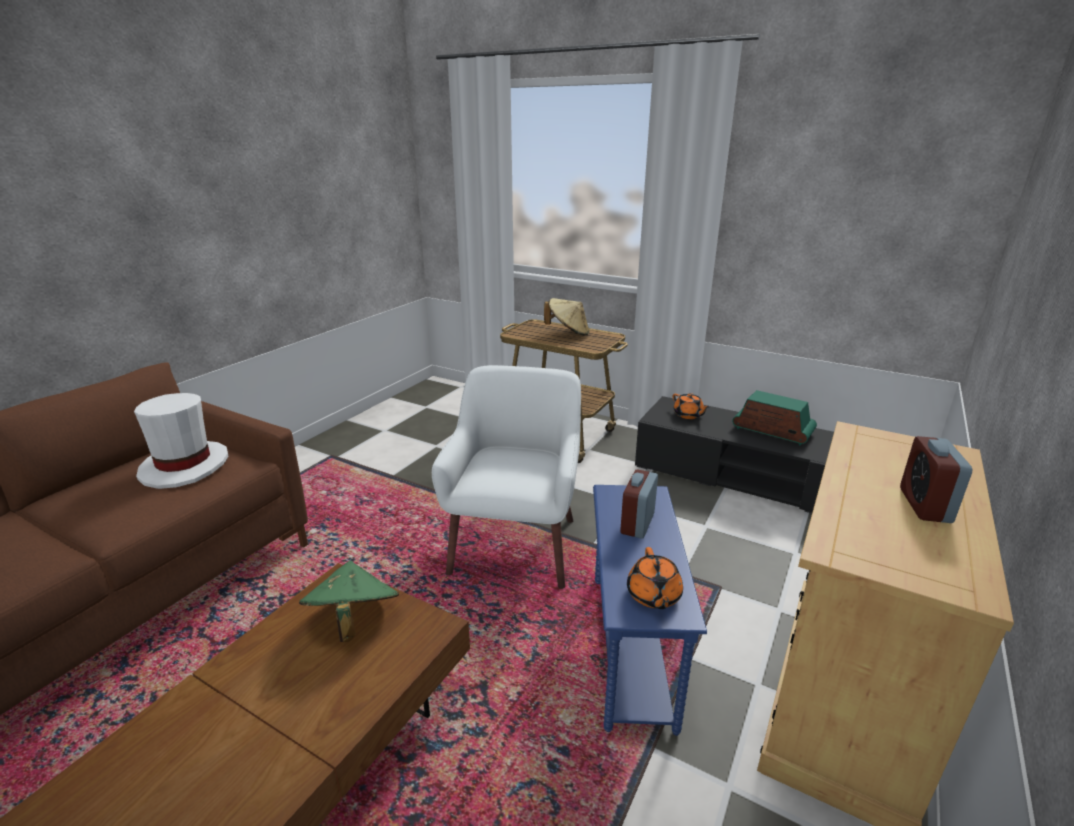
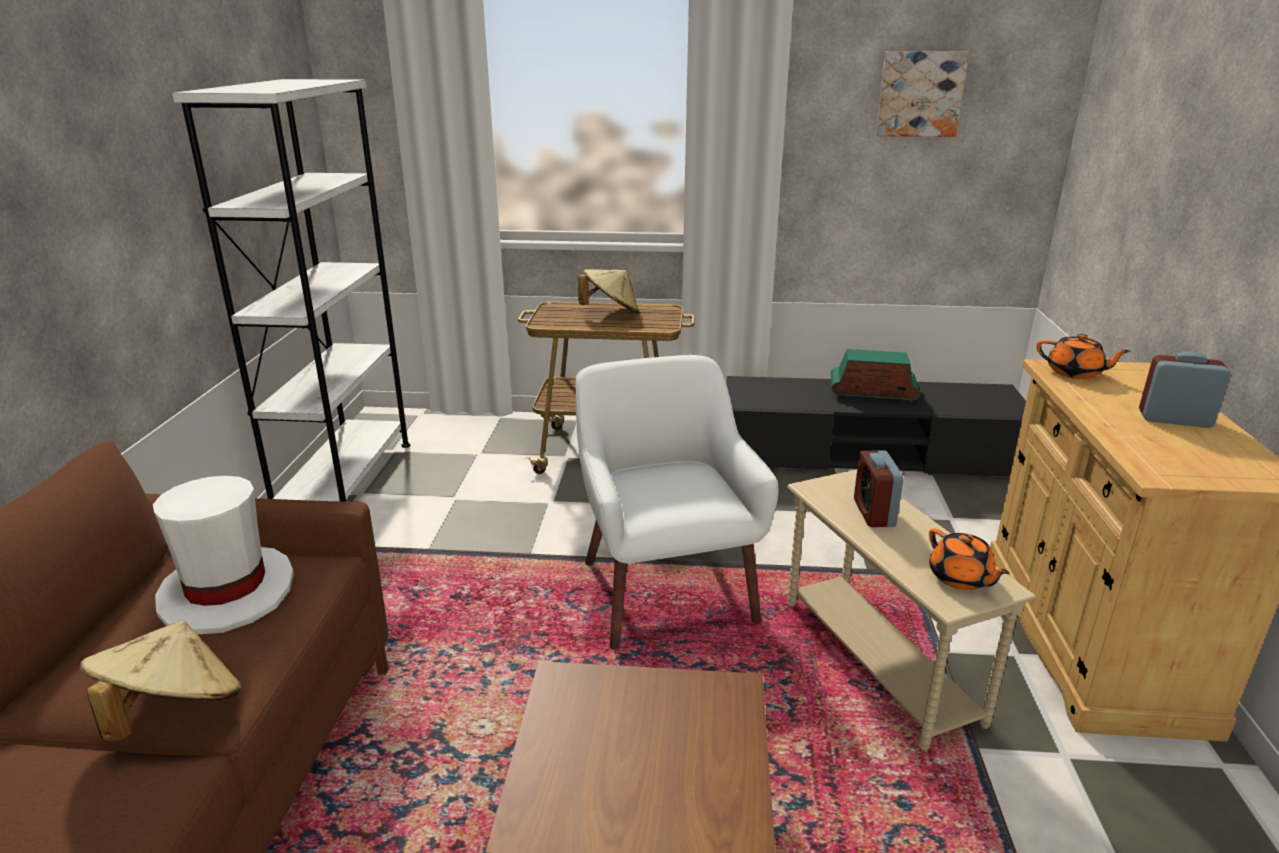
camera: 25 degrees left, 0 degrees up
(90, 526) = (173, 712): none -> beige hat
(353, 621) = (631, 719): green hat -> none
(384, 420) = (346, 480): none -> white bookcase
(632, 647) = (879, 660): blue side table -> beige side table
(688, 415) = (775, 392): orange teapot -> orange teapot (1075, 373)
(851, 174) = (919, 94): none -> picture
(924, 505) = (1174, 419): alarm clock -> alarm clock turned 120 degrees clockwise

